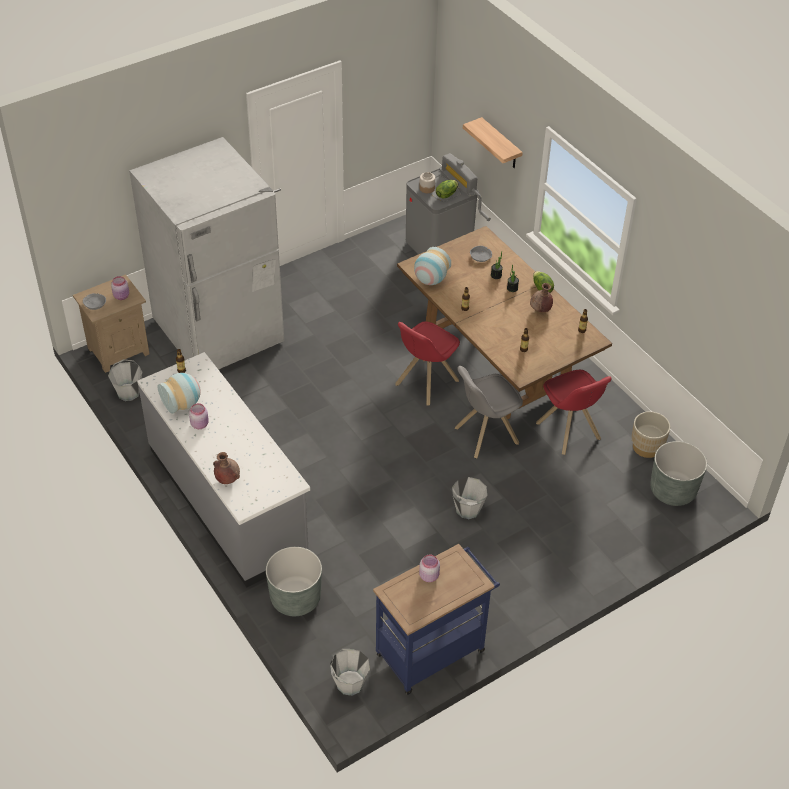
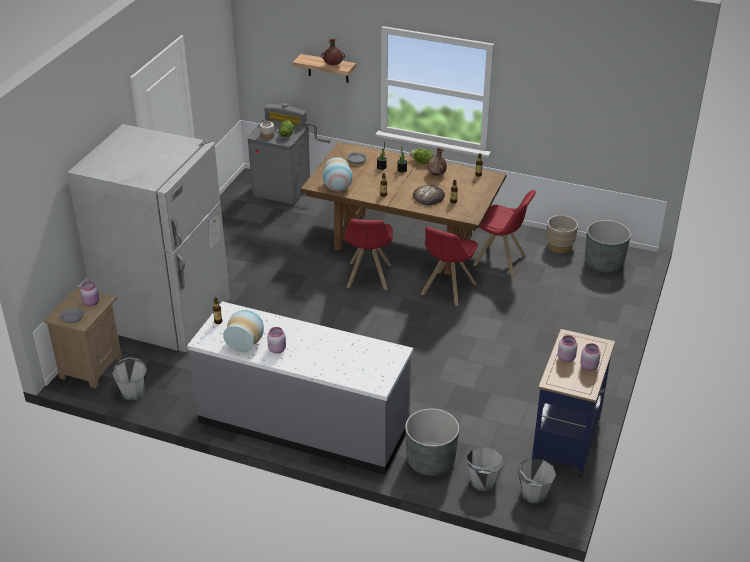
camera: 35 degrees left, 10 degrees down
(227, 479) = (343, 374): brown vase -> brown vase (333, 65)
(440, 596) = (589, 366): none -> pink jar
(467, 509) = (487, 340): grey bucket -> grey bucket (483, 481)
(485, 435) = (447, 289): grey chair -> red chair
(505, 332) = (429, 197): none -> bread

